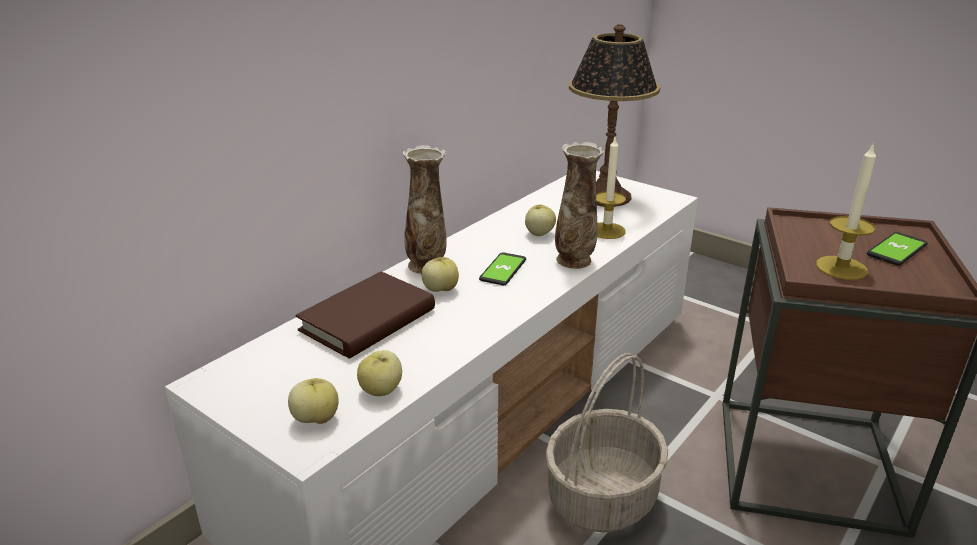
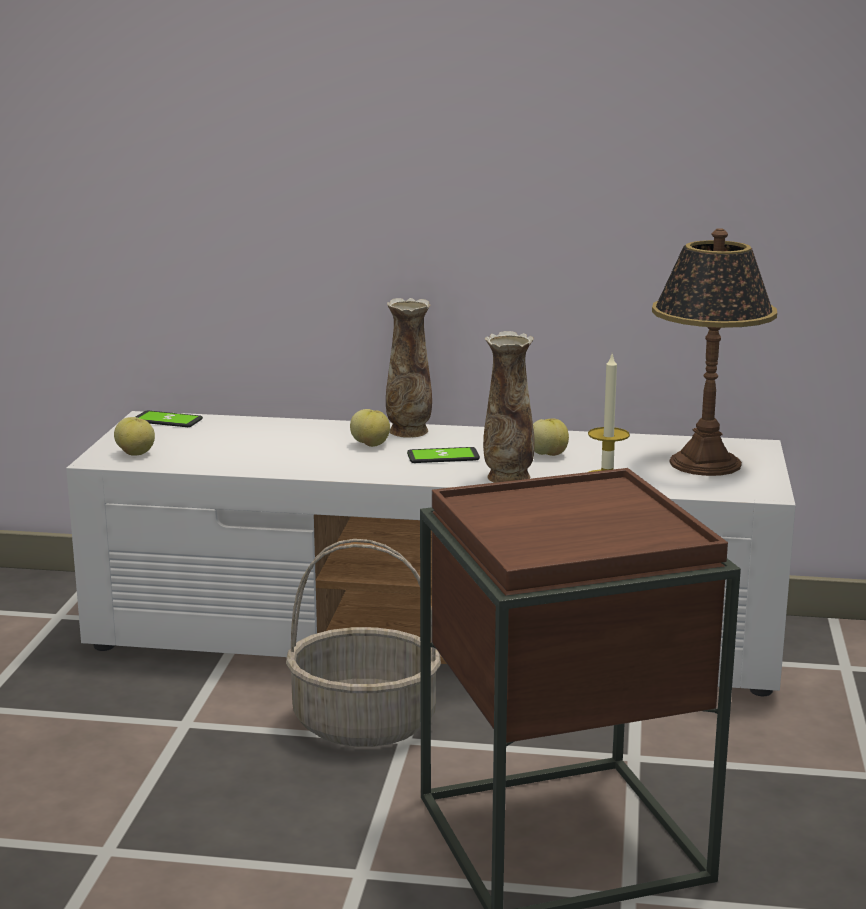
camera: 60 degrees right, 10 degrees down
(368, 320) = (286, 436): brown book -> none
(381, 390) = (190, 462): apple -> none
(841, 268) = (513, 514): candle -> none
(897, 250) = (608, 534): phone -> phone (167, 420)

